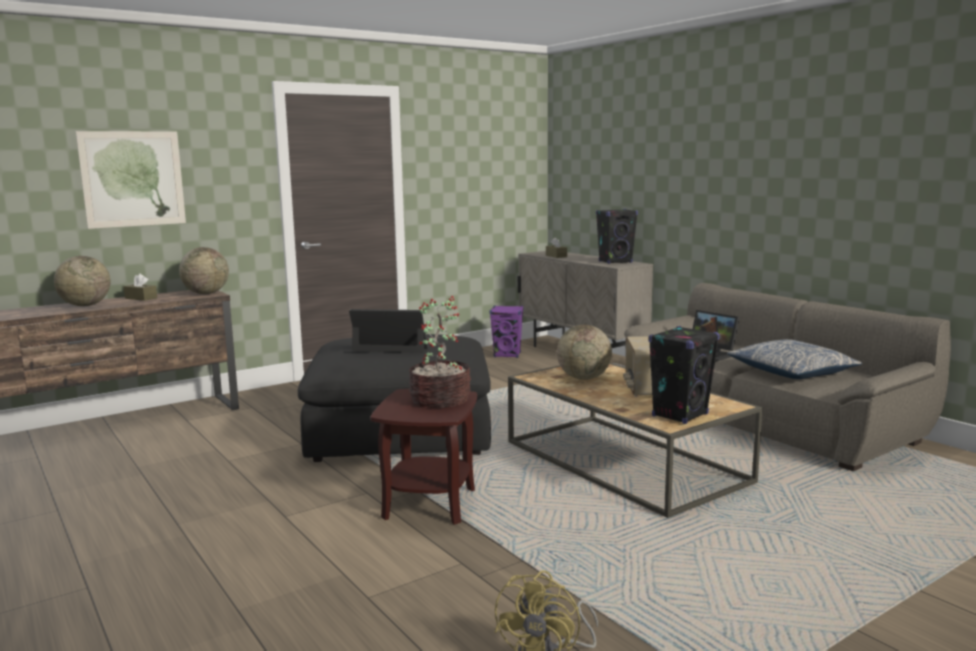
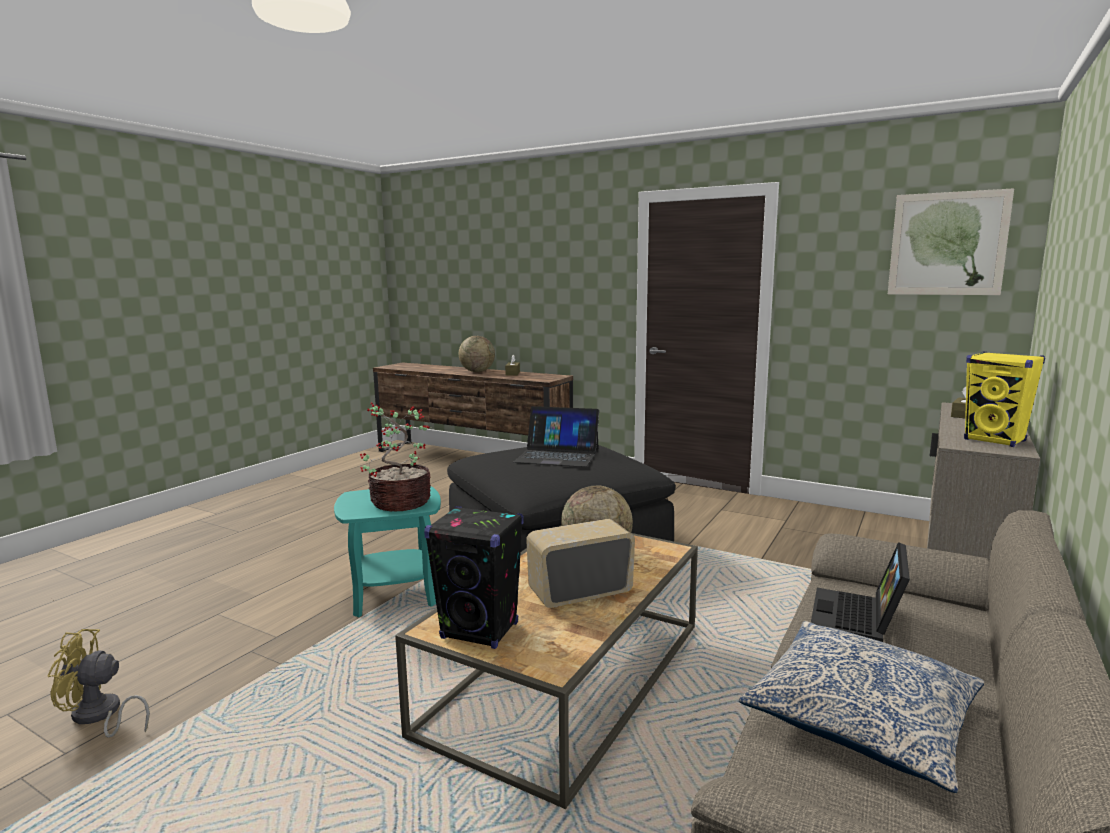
camera: 65 degrees right, 0 degrees up
(133, 179) = (527, 281): picture -> picture (947, 244)
(206, 293) = (546, 378): globe -> none
(396, 344) = (557, 455): laptop -> laptop turned 120 degrees clockwise
(429, 503) = (394, 594): brown side table -> turquoise side table
(507, 355) = (865, 530): purple speaker -> none
(615, 262) = (995, 440): black speaker -> yellow speaker

